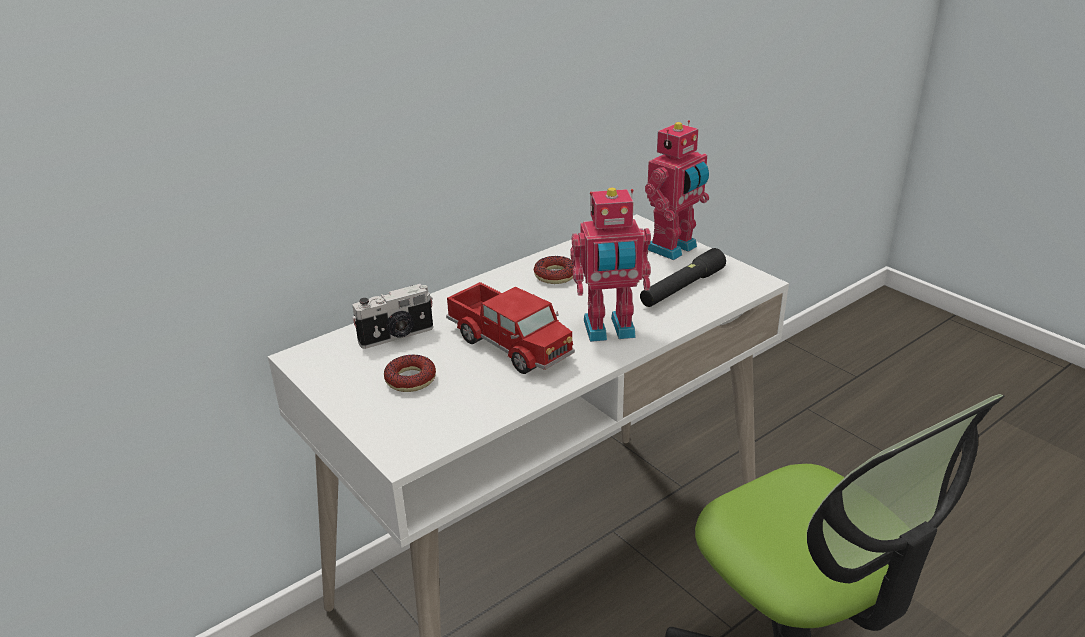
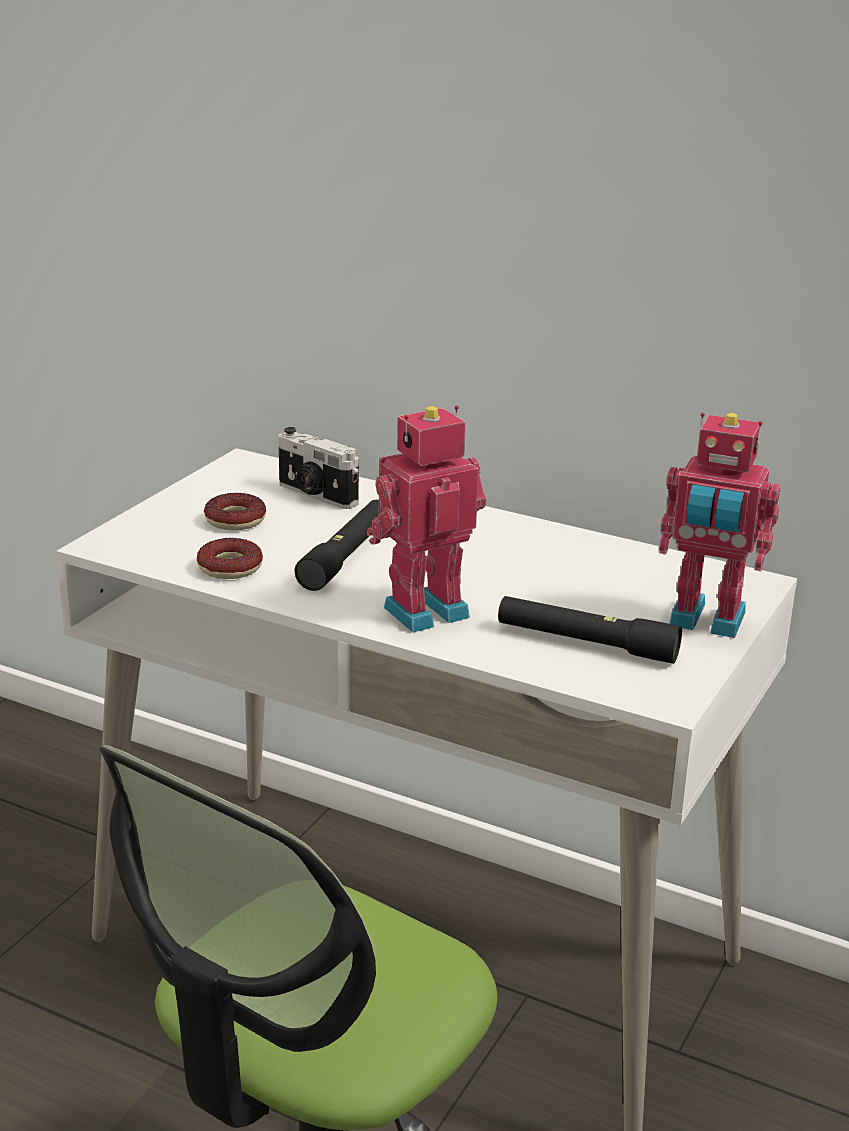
camera: 65 degrees right, 5 degrees down
(510, 344) = (346, 556): toy truck -> black flashlight
(555, 275) = (538, 552): donut -> donut (230, 567)
(609, 331) = (423, 609): toy robot -> toy robot turned 90 degrees clockwise

